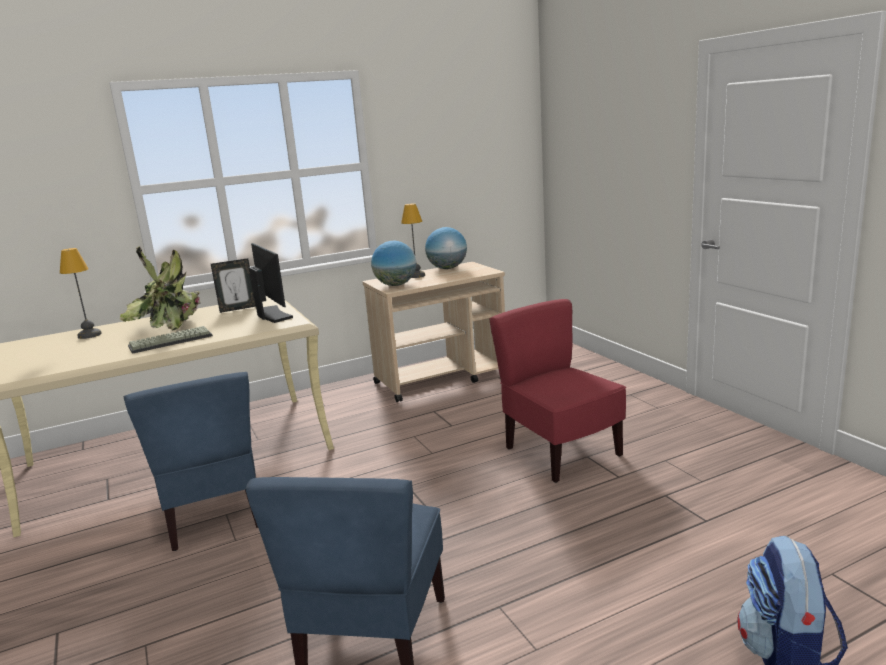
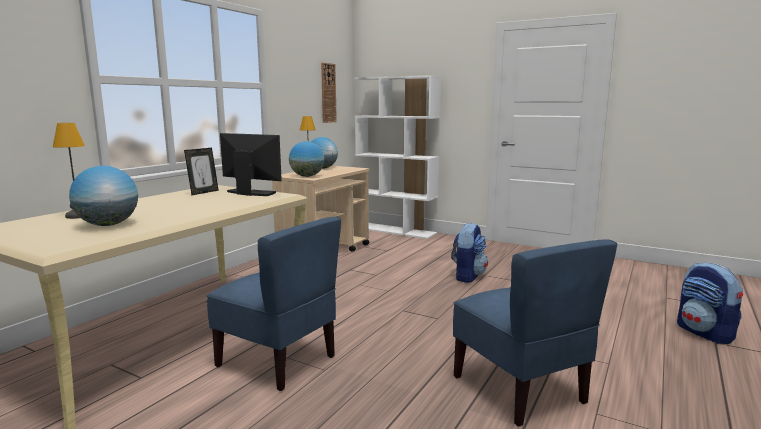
camera: 35 degrees left, 5 degrees down
(81, 352) = (108, 225): none -> globe
(169, 323) = (155, 203): potted plant -> none
(171, 341) = (195, 211): keyboard -> none
(485, 159) = (328, 93): none -> wall clock
(560, 453) = (467, 276): red chair -> backpack
(576, 356) = (396, 231): none -> white bookcase

